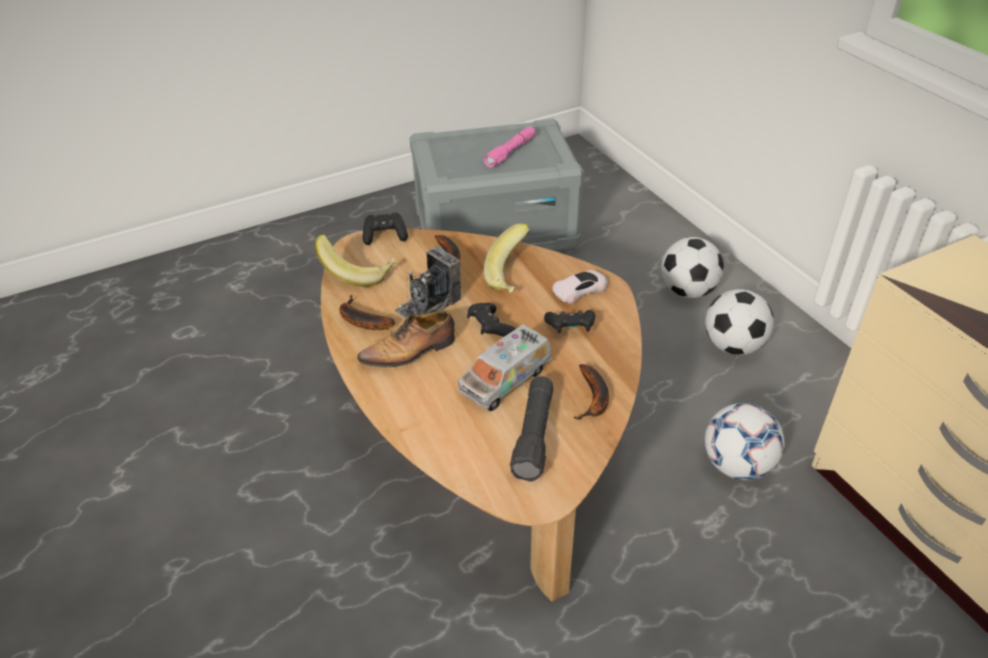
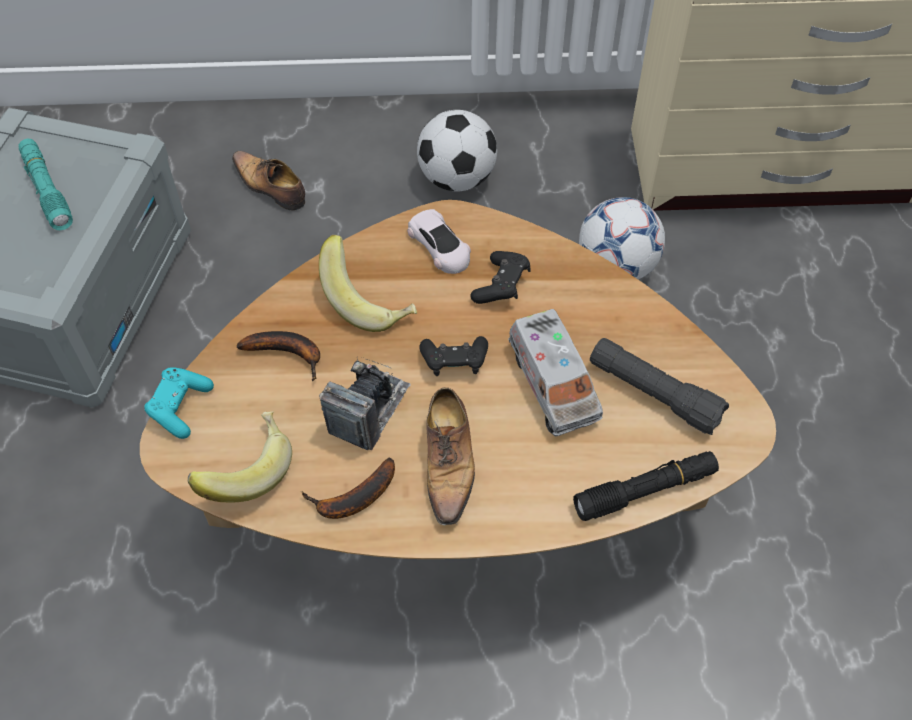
camera: 65 degrees left, 15 degrees up
(385, 236) = (180, 407): black game controller -> turquoise game controller
(428, 304) = (368, 410): camera -> camera turned 135 degrees counterclockwise
(445, 456) = (645, 491): none -> black flashlight
(510, 152) = (47, 190): pink flashlight -> turquoise flashlight
(580, 290) = (440, 246): white toy car -> white toy car turned 150 degrees clockwise
(593, 398) = (624, 316): banana -> none
(640, 266) = (270, 186): none -> shoe
(687, 291) = (345, 168): football -> none

